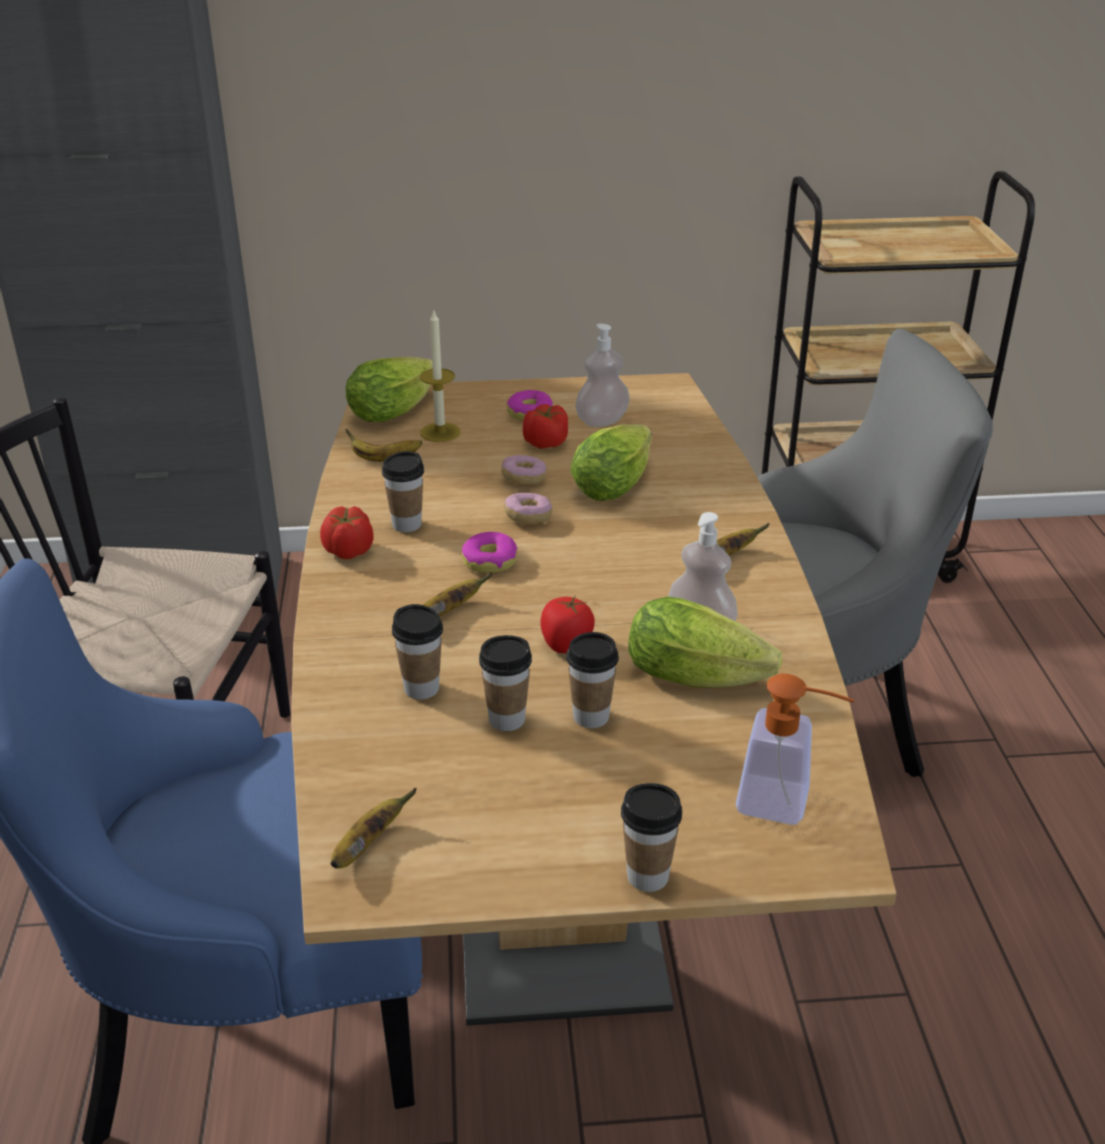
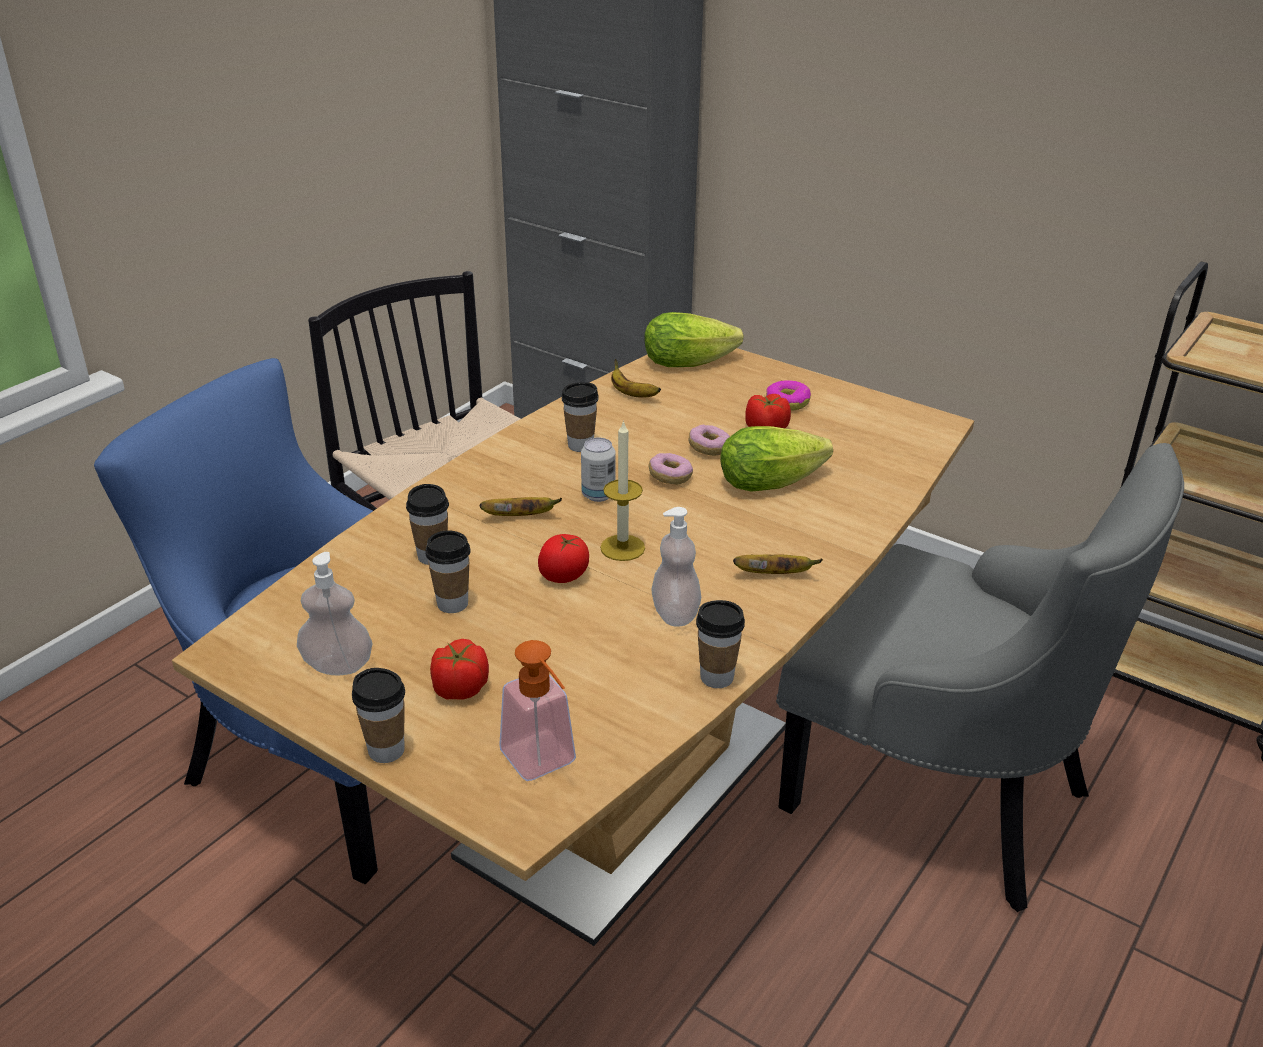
camera: 40 degrees right, 0 degrees up
(348, 551) = (518, 446): tomato -> tomato (460, 688)
(367, 845) = (268, 632): banana -> none
(440, 432) = (699, 390): candle -> candle (622, 548)
(489, 560) = (598, 495): donut -> can
(591, 716) = (506, 631): cup -> cup (717, 677)
(602, 421) = (836, 430): soap dispenser -> soap dispenser (338, 665)
(703, 677) = (622, 648): lettuce -> none

